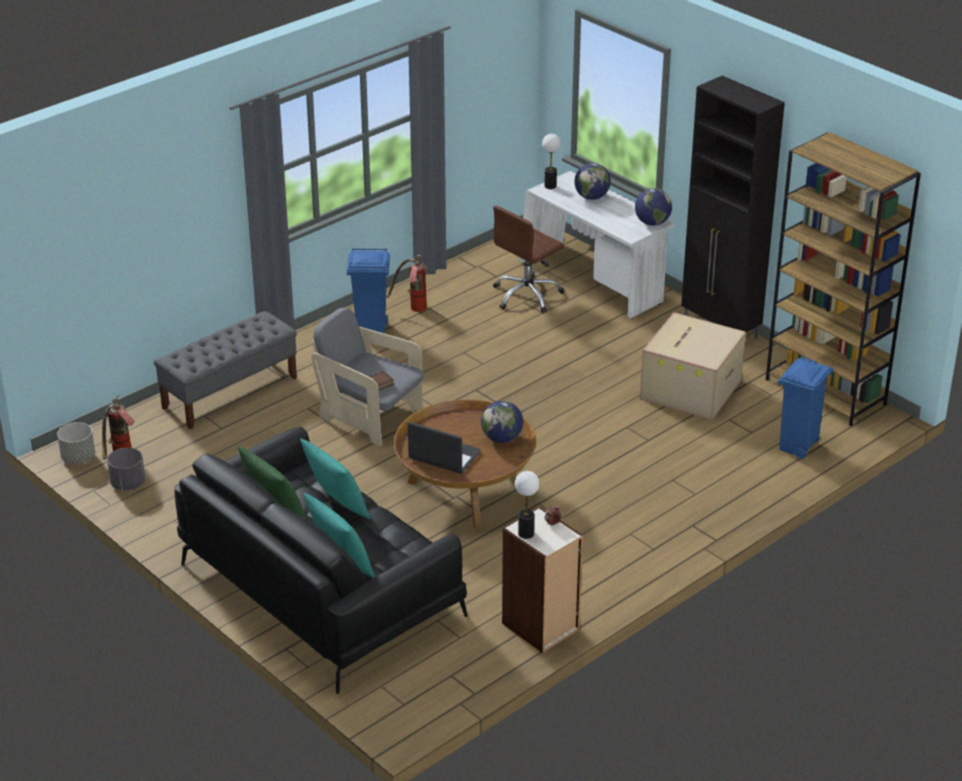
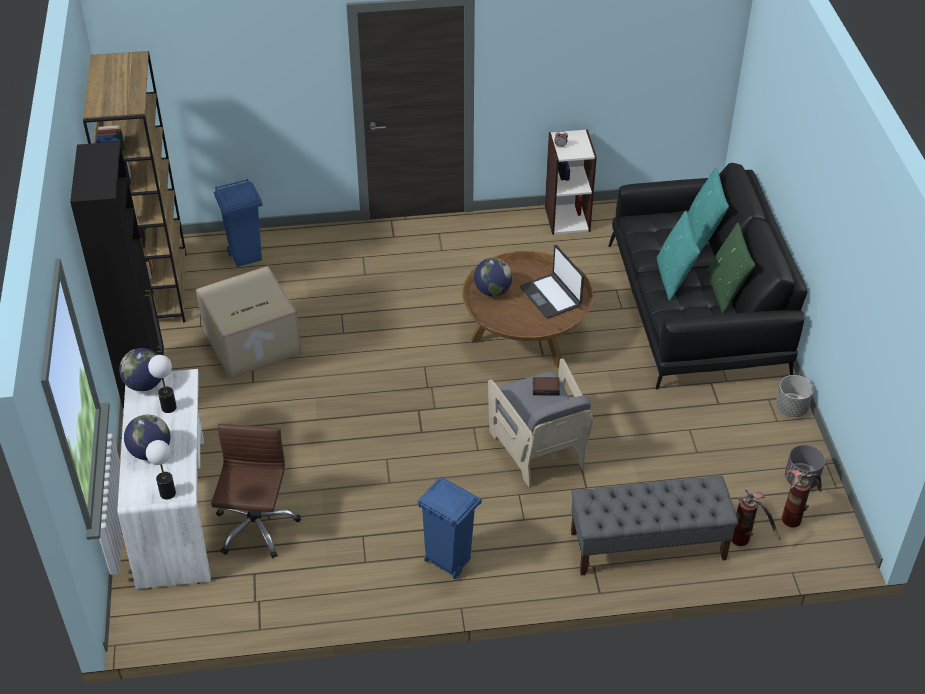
camera: 145 degrees left, 10 degrees up
(78, 458) = (837, 534): grey planter -> grey planter (791, 408)
(412, 309) = (382, 570): fire extinguisher -> fire extinguisher (748, 539)
(526, 533) = (584, 147): table lamp -> table lamp (168, 407)
(527, 295) = (255, 527): brown office chair -> brown office chair turned 75 degrees counterclockwise

